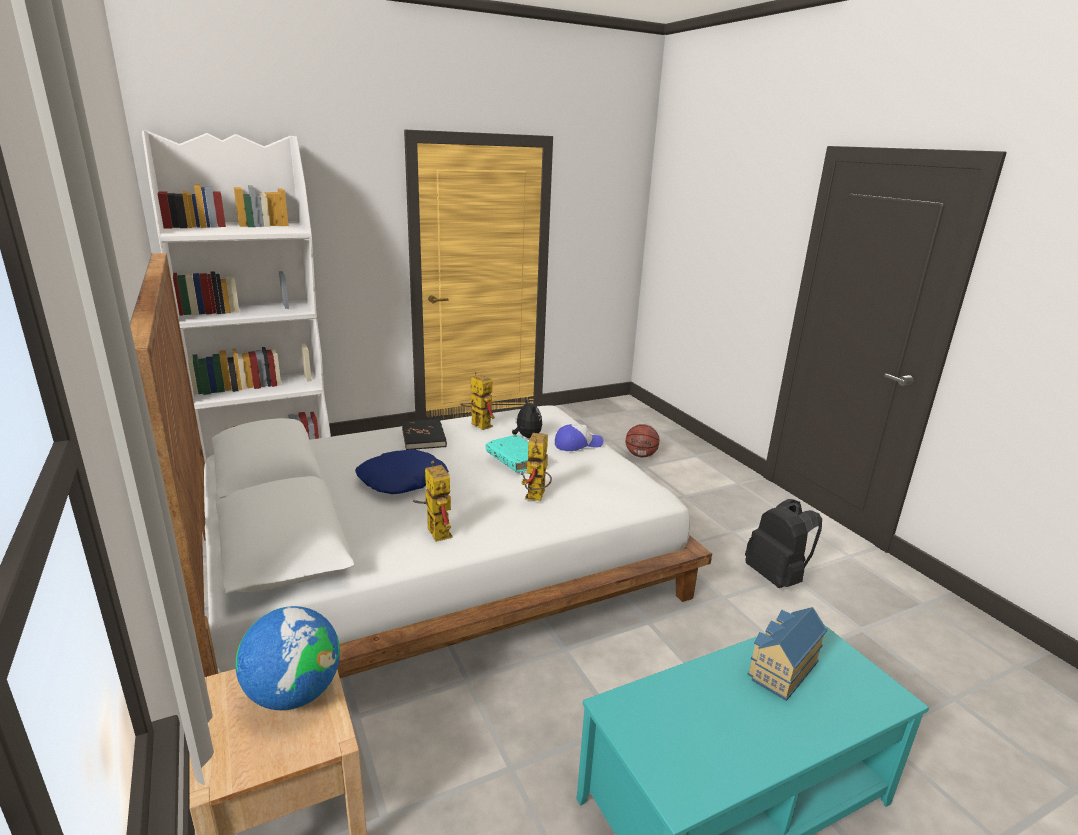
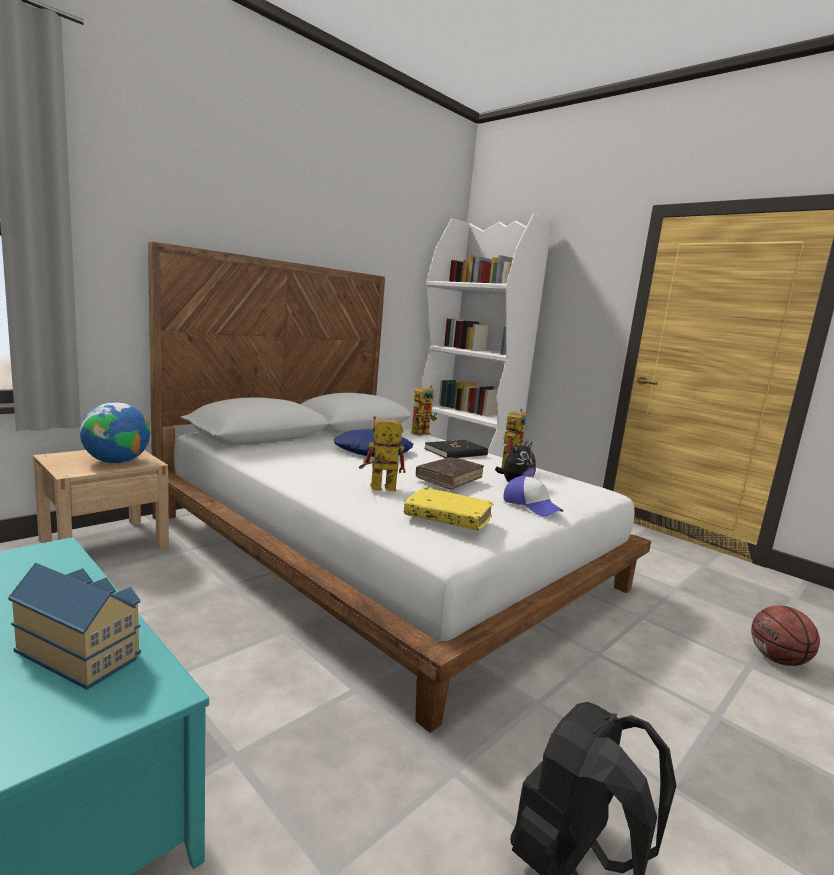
camera: 70 degrees right, 10 degrees down
(434, 530) = (298, 464): toy robot -> toy robot (422, 432)
(516, 460) = (449, 479): turquoise book -> brown book
(612, 481) = (448, 518): none -> yellow book

